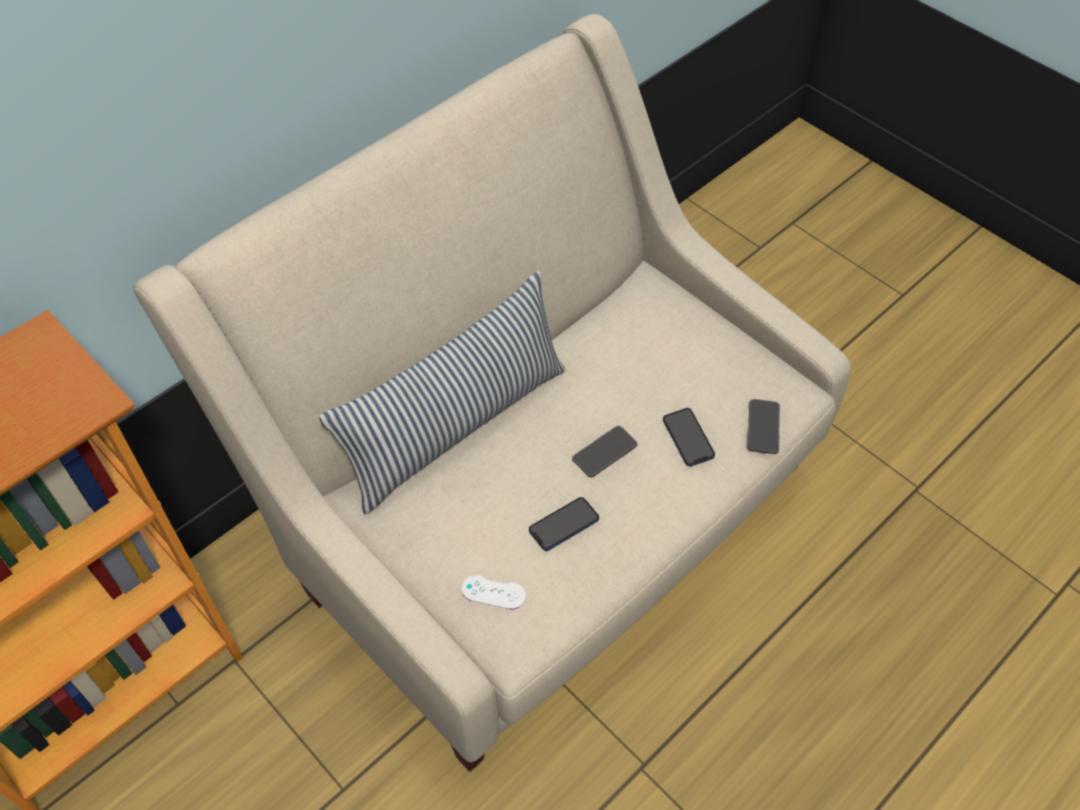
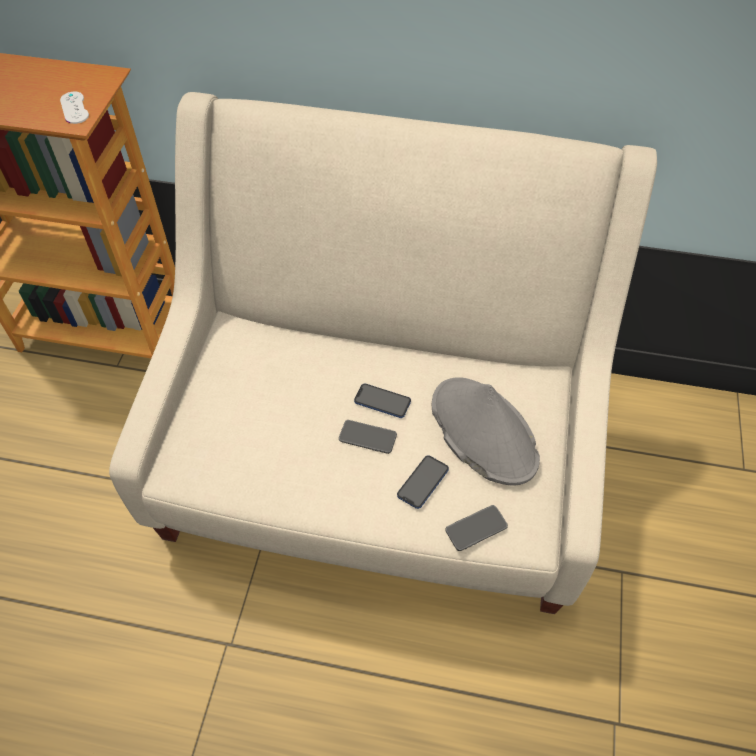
camera: 55 degrees right, 0 degrees up
(457, 427) = (322, 344): pillow -> none
(493, 592) = (207, 438): white game controller -> white game controller (74, 108)
(564, 525) = (288, 447): phone -> phone (382, 401)
(667, 361) = (482, 431): none -> grey hat

